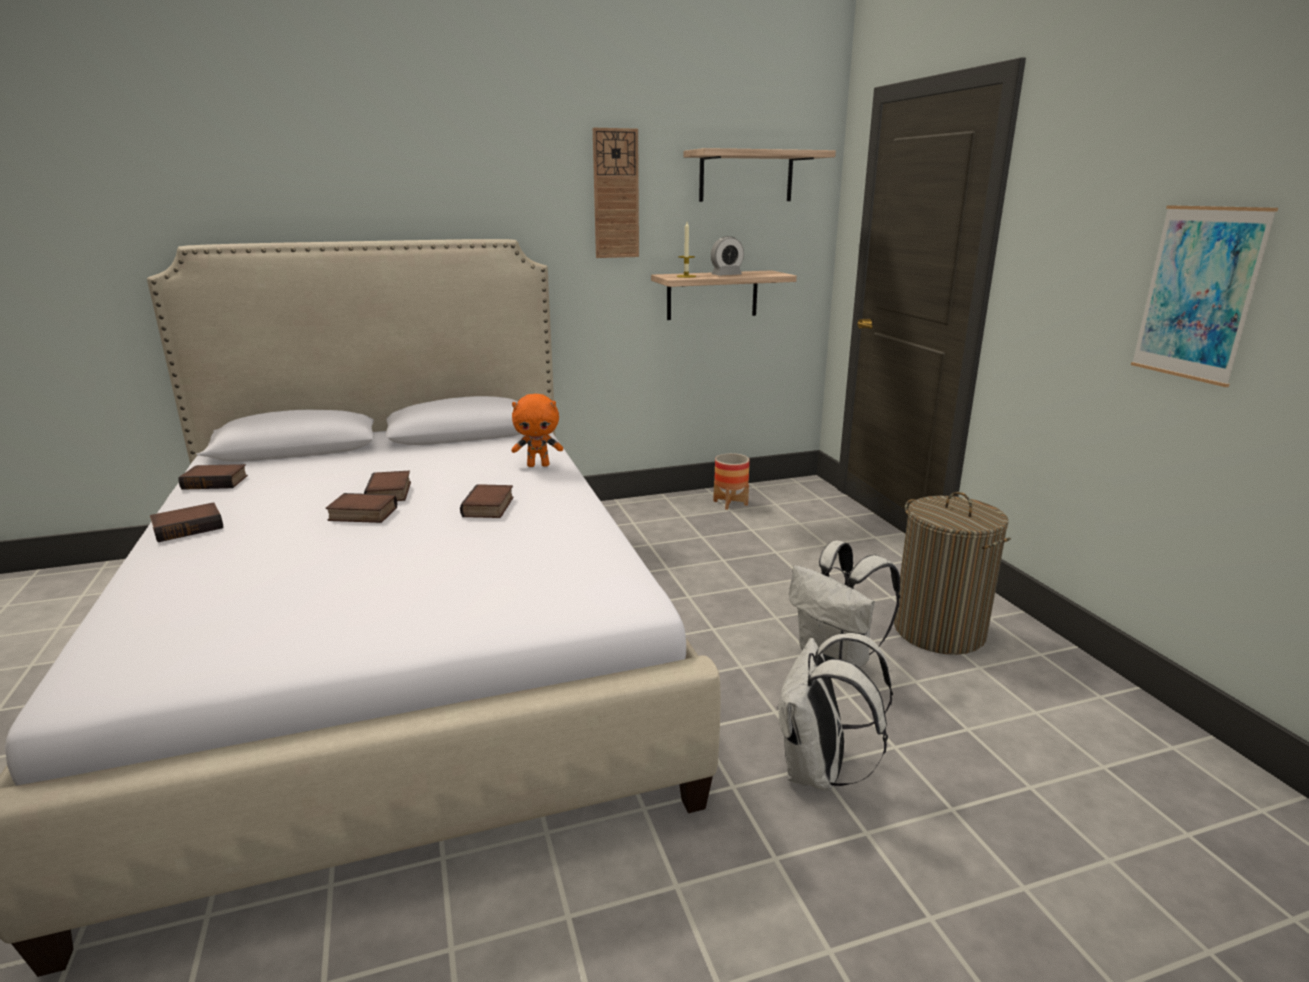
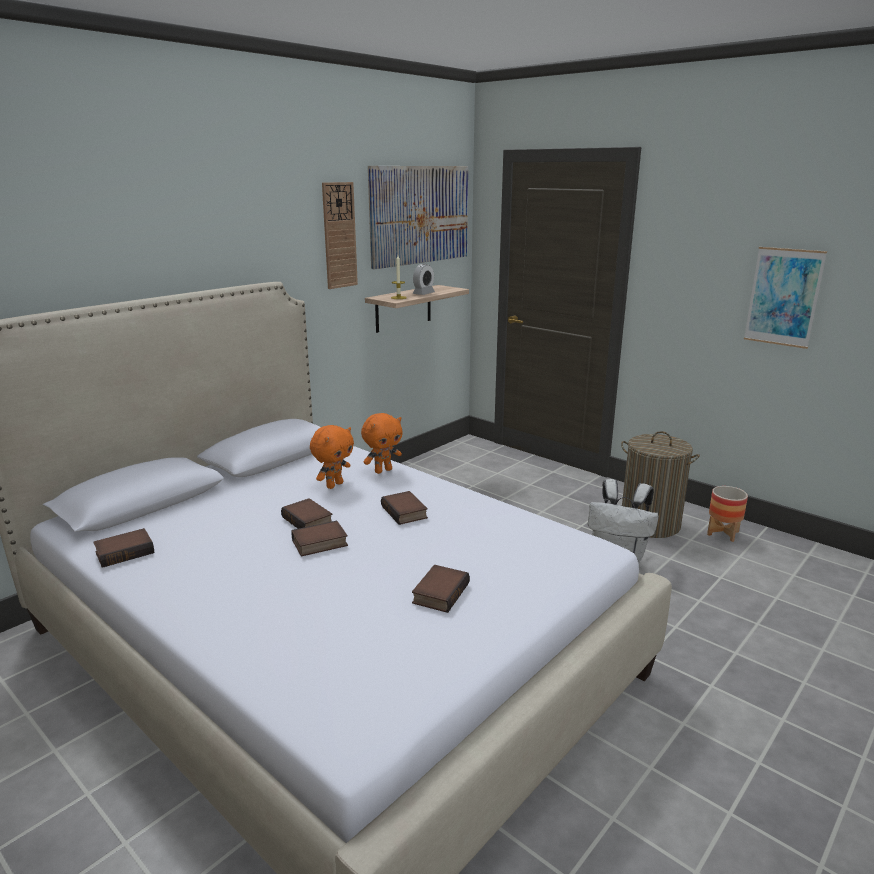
camera: 30 degrees left, 0 degrees up
(189, 527) = (184, 597): book -> book (439, 592)
(470, 468) = (334, 485): none -> orange plush toy
(730, 503) = (435, 469): planter -> planter (722, 533)
(746, 176) = (420, 215): shelf -> picture
(819, 772) = (680, 629): white backpack -> none

